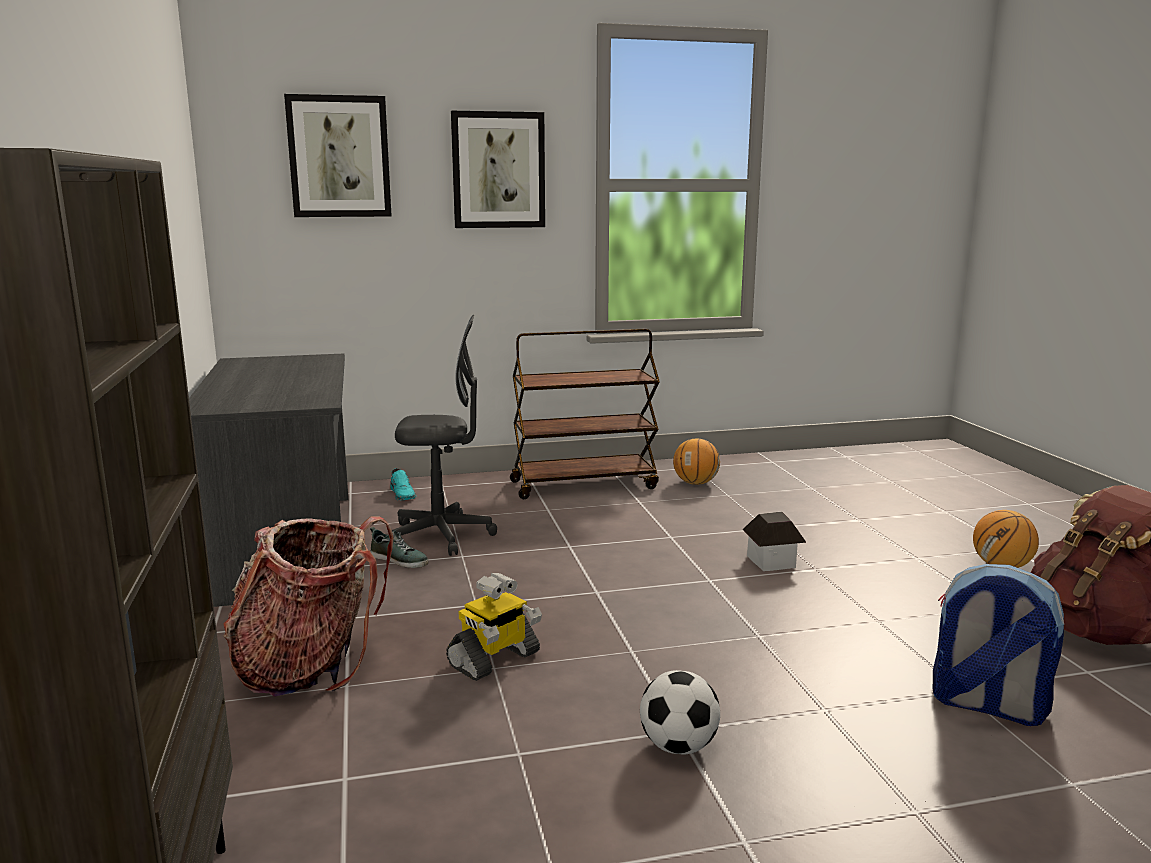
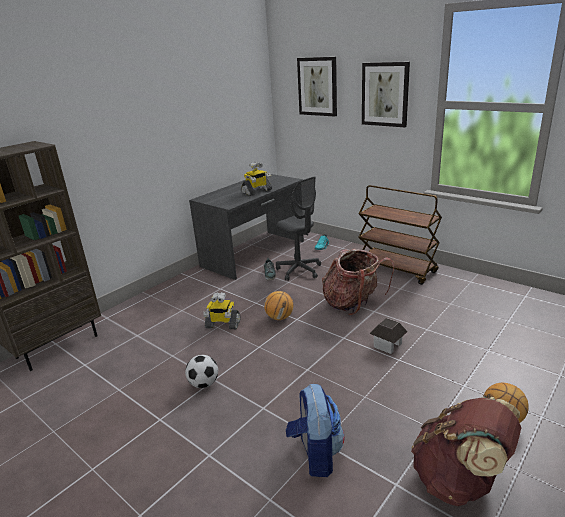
camera: 55 degrees right, 10 degrees up
(309, 379) = (257, 191): none -> toy robot
(311, 666) = (186, 299): backpack -> backpack (353, 304)
(695, 483) = (449, 290): basketball -> basketball (279, 317)

